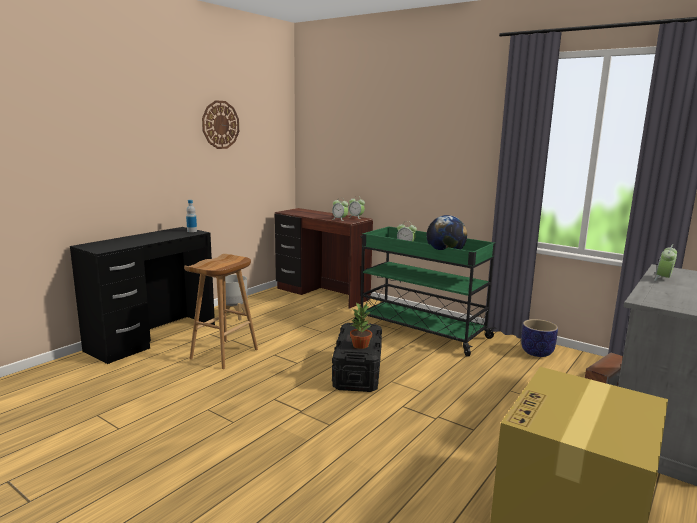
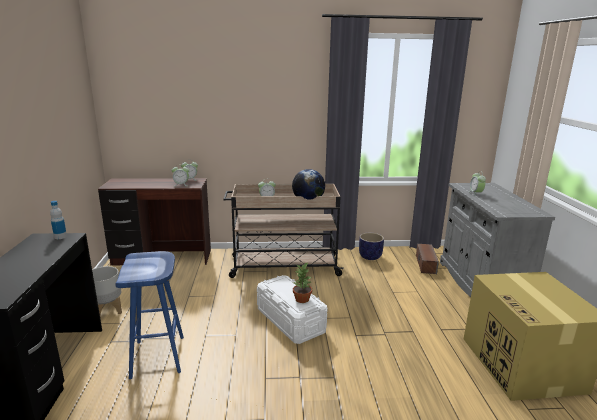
camera: 40 degrees left, 5 degrees up
(220, 125) = (41, 102): wall clock -> none
(224, 354) = (158, 357): brown stool -> blue stool
(358, 371) = (290, 320): black storage box -> white storage box
(419, 330) = (283, 266): green cart -> beige cart

